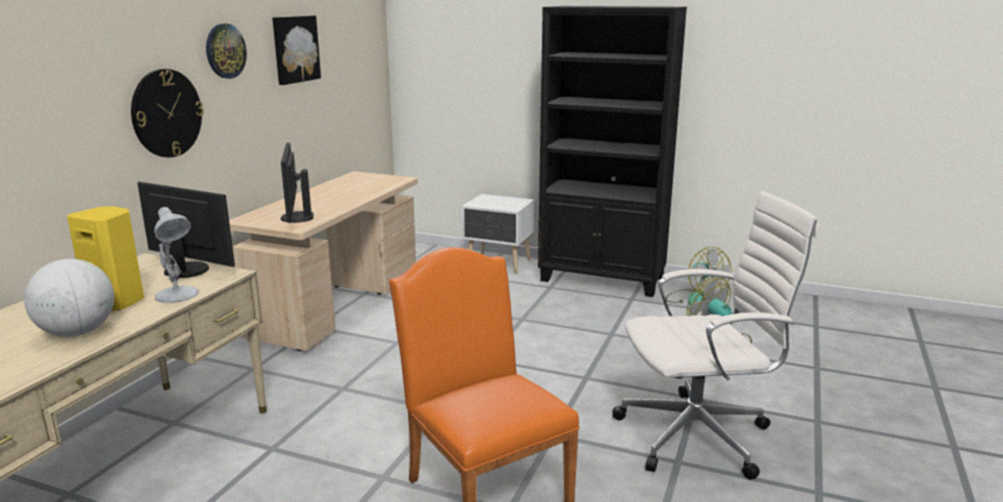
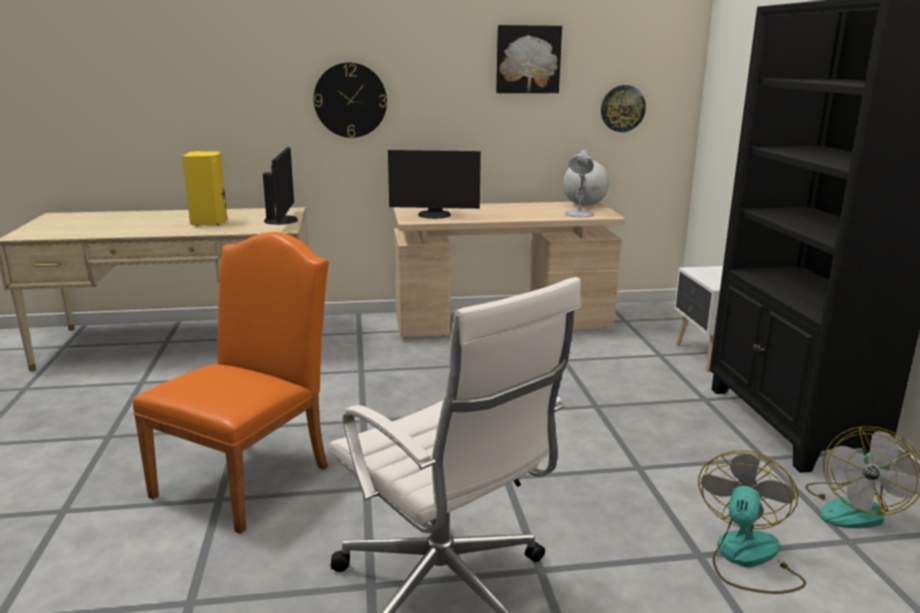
camera: 60 degrees right, 0 degrees up
(78, 332) = (154, 228): globe -> globe (584, 205)
(178, 295) = (232, 229): white table lamp -> white table lamp (579, 214)
(225, 51) = (428, 53): wall clock -> wall clock (622, 108)
(296, 217) = (434, 215): monitor -> monitor turned 135 degrees counterclockwise

